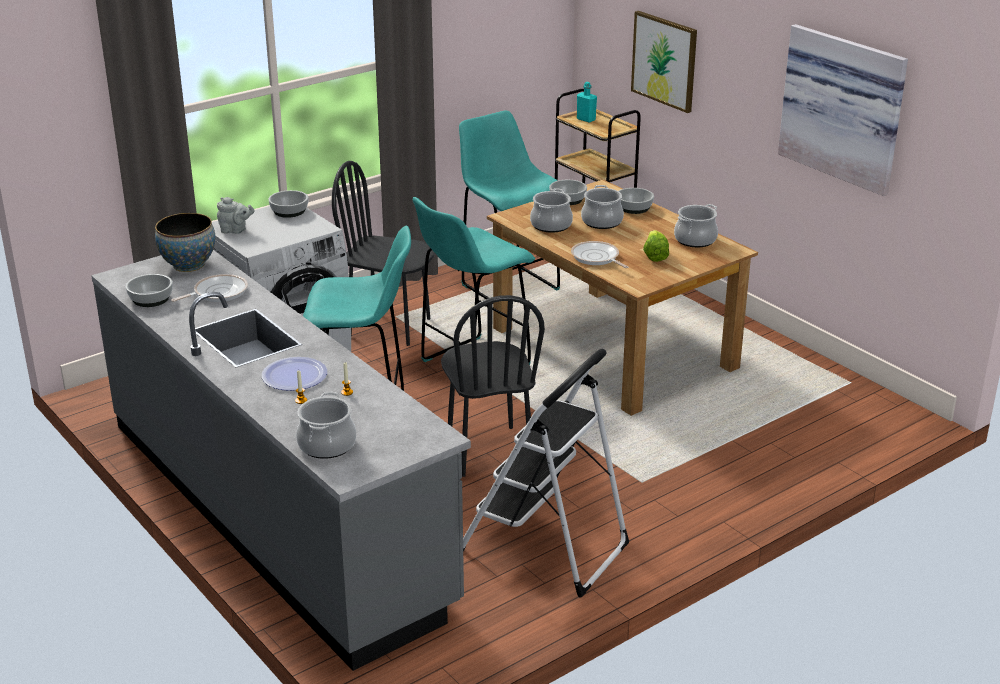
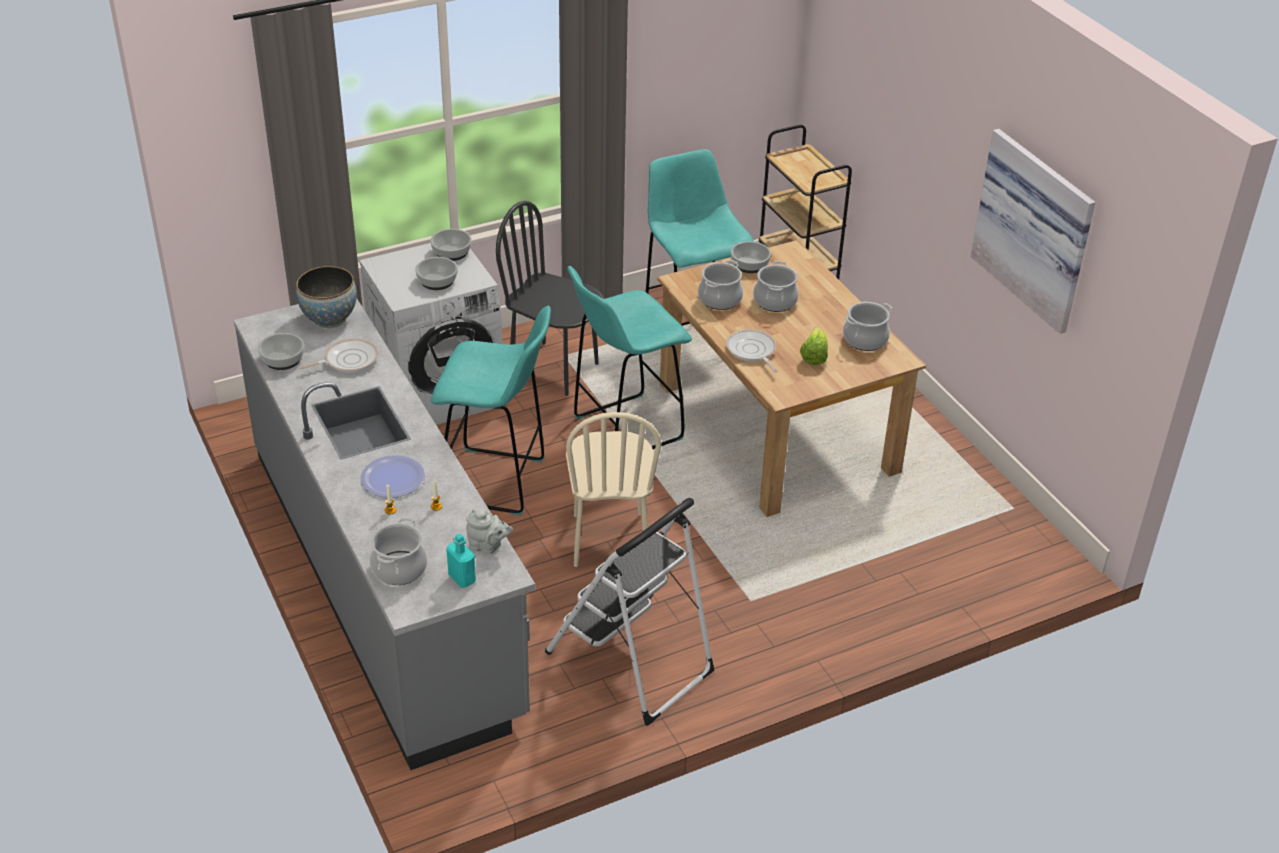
camera: 10 degrees right, 10 degrees up
(235, 230) = (391, 272): grey teapot -> grey teapot (488, 546)
(488, 451) = (609, 539): black chair -> beige chair
(586, 119) = (797, 161): turquoise bottle -> turquoise bottle (462, 578)
(633, 207) = (816, 285): bowl -> bowl (437, 281)
(664, 61) = (880, 120): picture -> none

